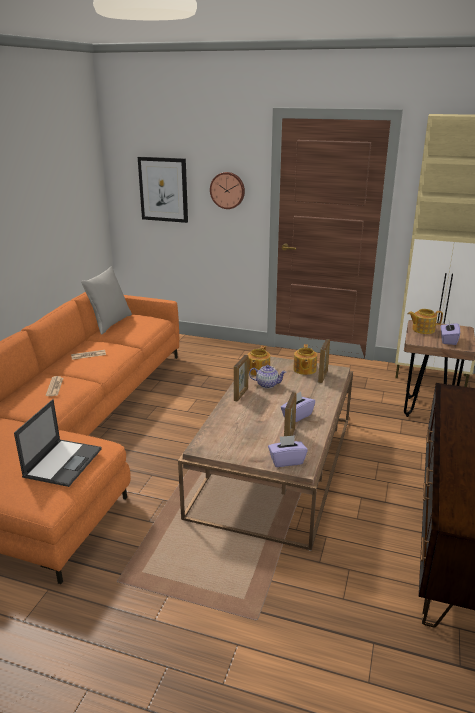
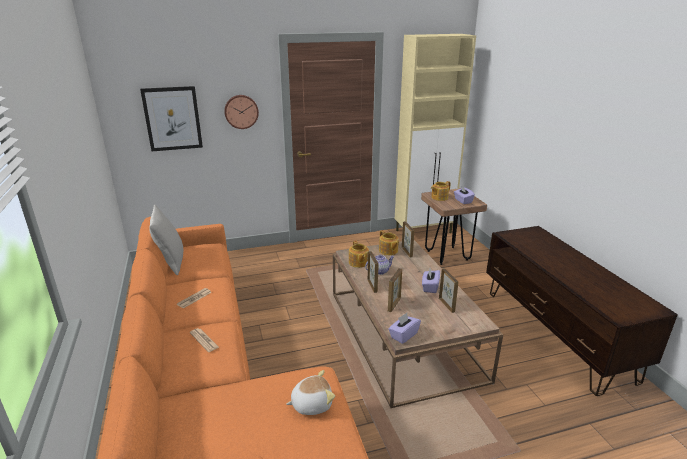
camera: 35 degrees left, 0 degrees up
(63, 462) = (311, 404): laptop -> plush toy
(237, 417) = (394, 305): none -> picture frame
(286, 461) = (468, 323): purple tissue box -> purple tissue box (403, 335)

